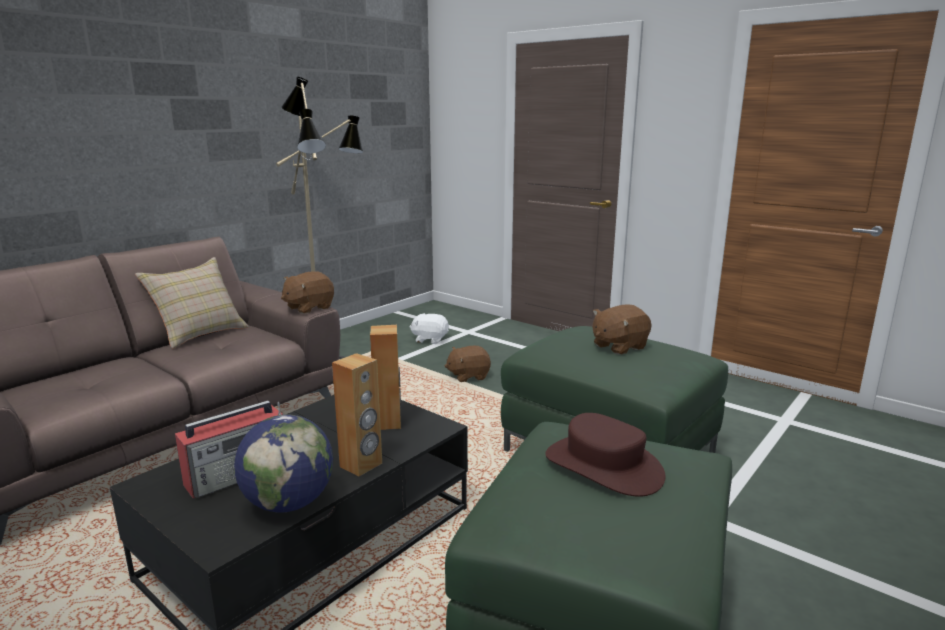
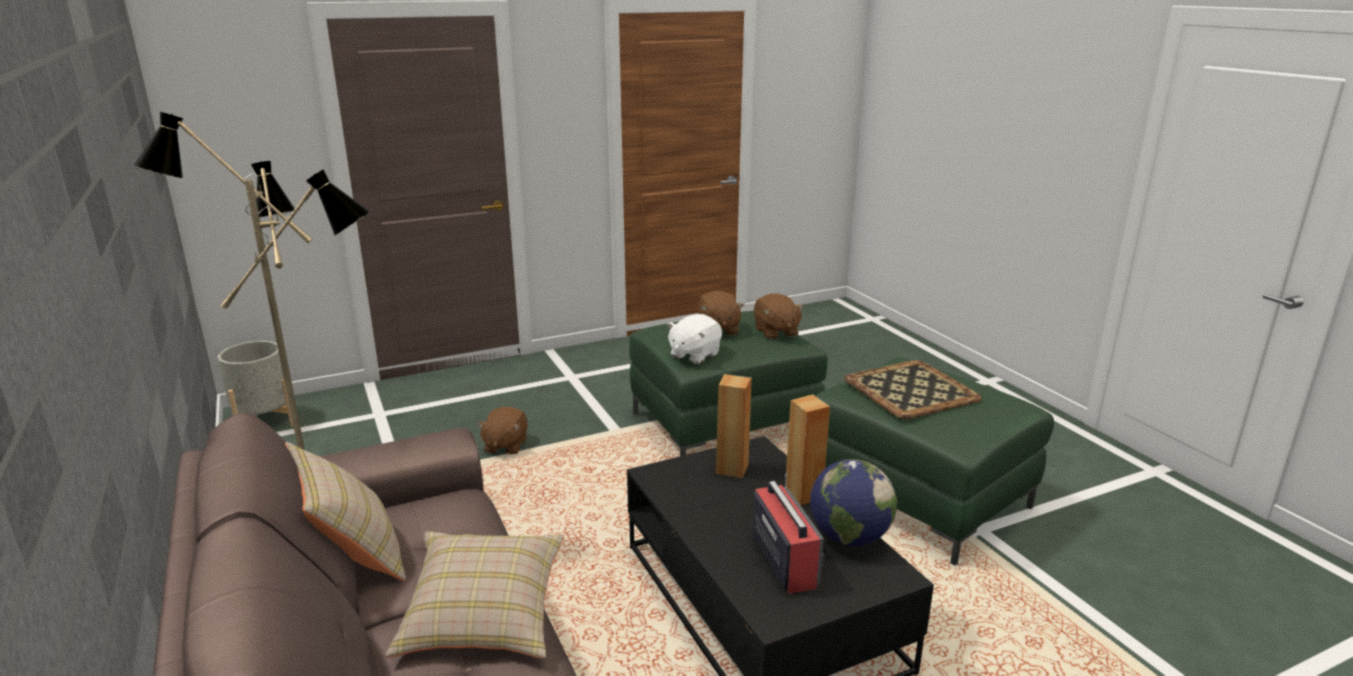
camera: 65 degrees left, 5 degrees up
(136, 376) = (483, 616): none -> beige pillow
(308, 308) = (443, 441): brown plush toy -> brown plush toy (775, 332)
(429, 311) = (264, 421): none -> grey planter
(430, 339) = (367, 443): white plush toy -> white plush toy (694, 355)
(603, 466) = (911, 389): brown hat -> tray

